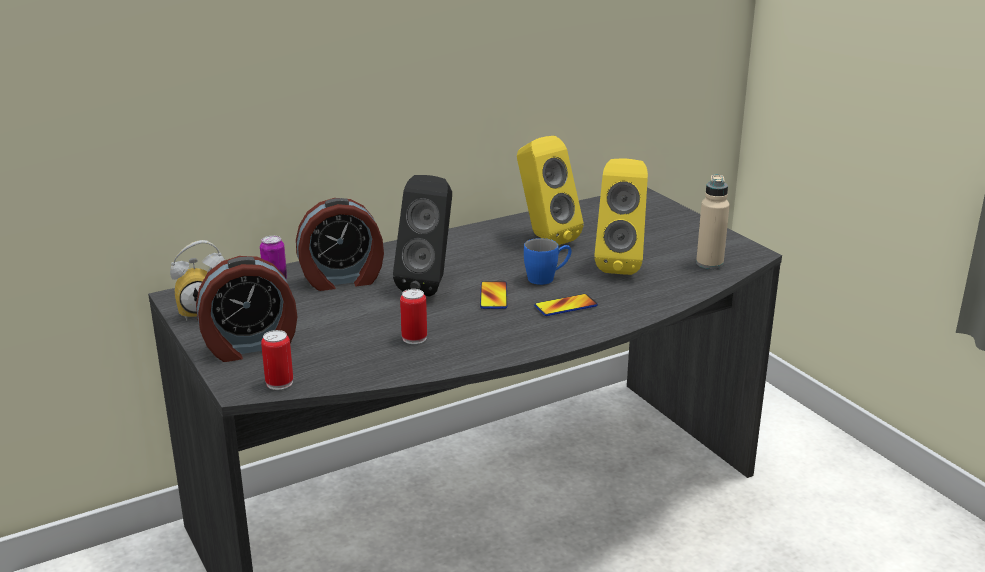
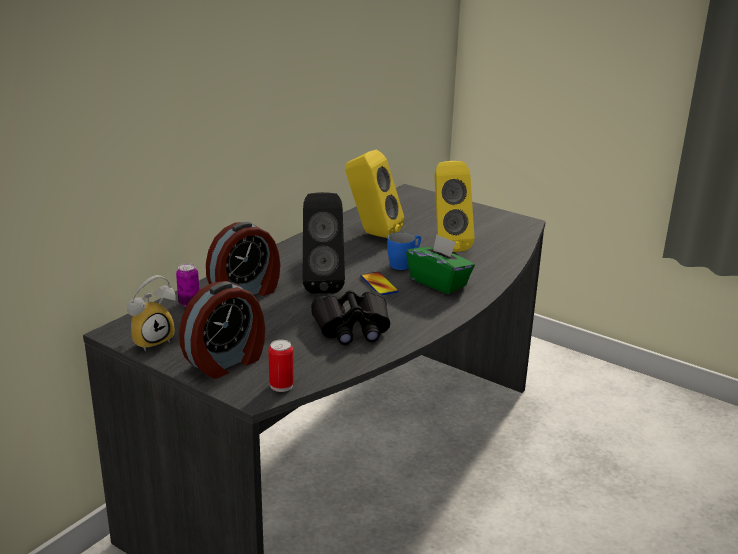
camera: 25 degrees left, 0 degrees up
(414, 338) = (352, 328): can -> black binoculars
(565, 306) = (439, 282): phone -> green tissue box
(709, 263) = (505, 234): beige bottle -> none

